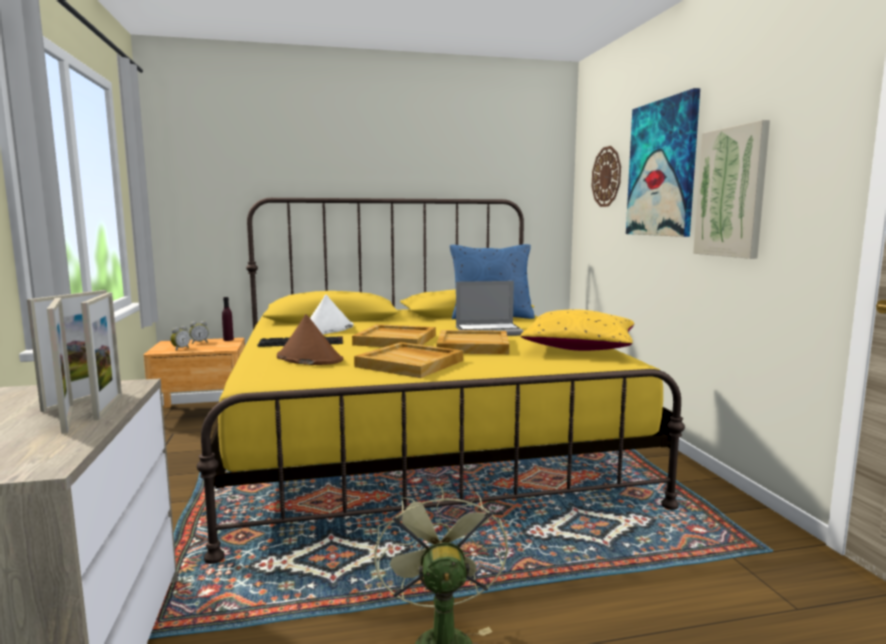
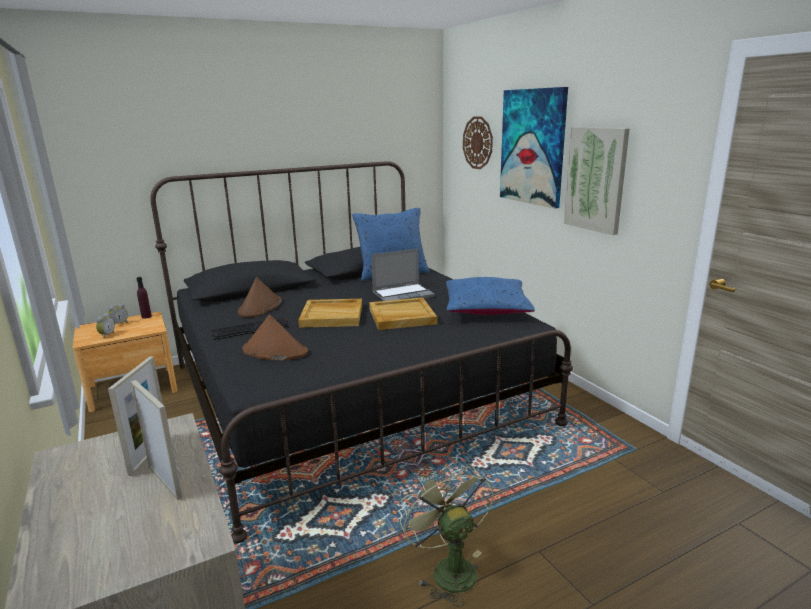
camera: 15 degrees left, 10 degrees up
(108, 407) = (184, 459): picture frame -> none
(327, 329) = (260, 307): white hat -> brown hat
(411, 363) = (366, 346): beige tray -> none
(418, 442) = (350, 392): yellow bed -> black bed
(579, 348) = (486, 309): yellow pillow -> blue pillow

